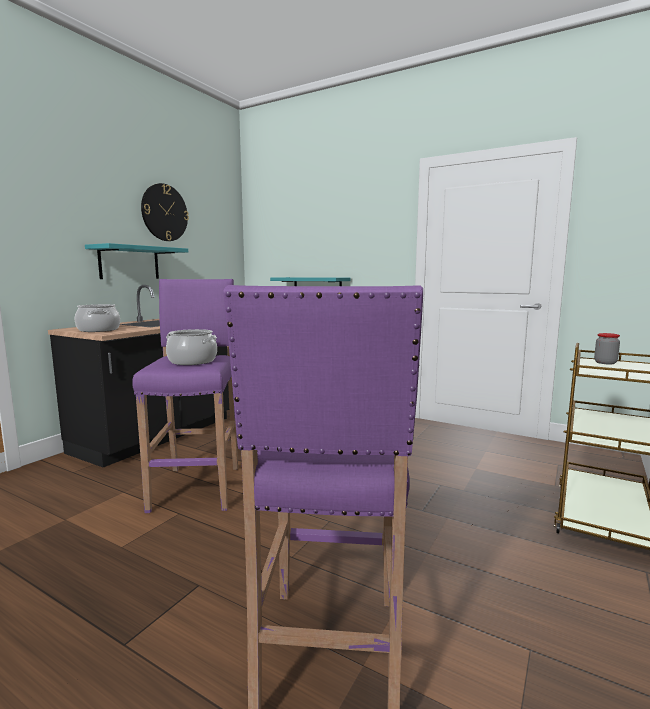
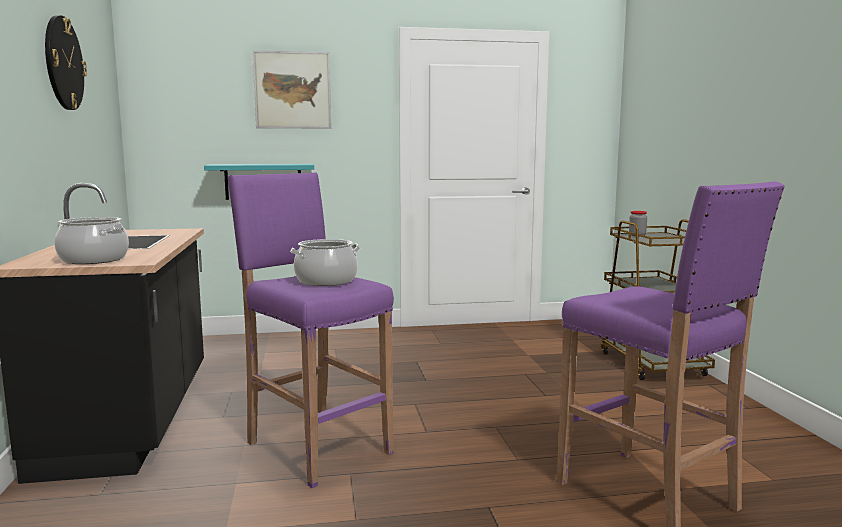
camera: 40 degrees left, 0 degrees up
(129, 263) = (42, 147): turquoise shelf -> none
(338, 221) = (292, 90): none -> picture

